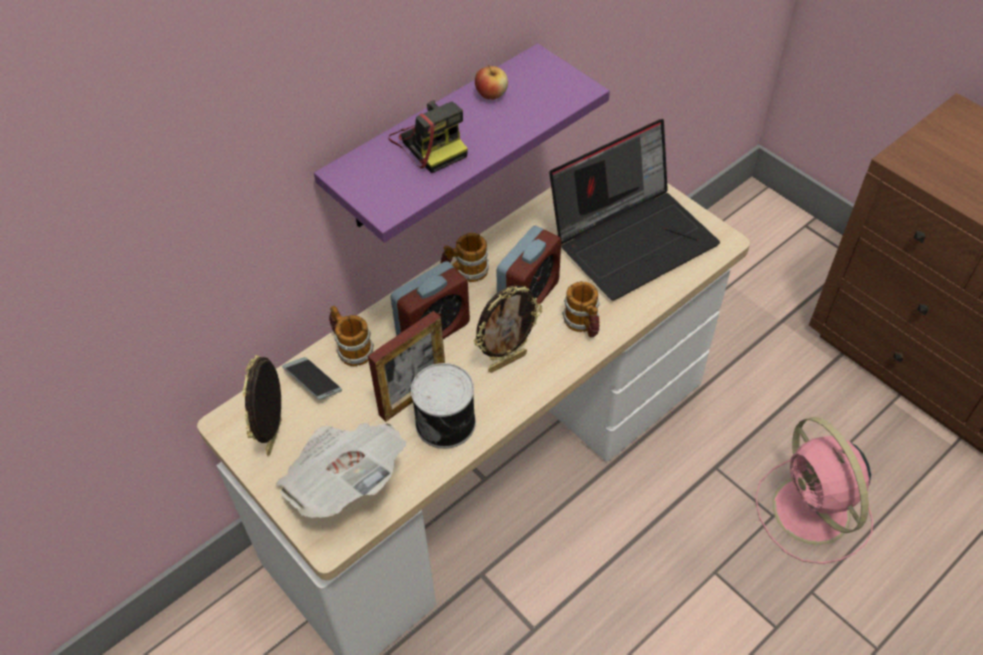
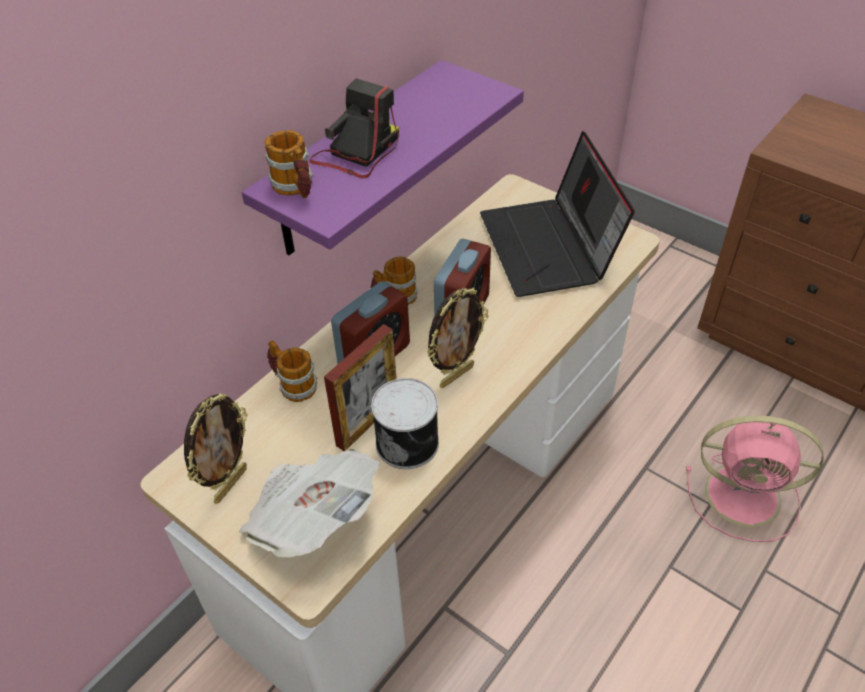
camera: 10 degrees left, 5 degrees down
(276, 437) = (230, 484): picture frame -> picture frame turned 150 degrees counterclockwise
(313, 382) = (259, 423): phone -> none
(429, 143) = (357, 153): camera -> camera turned 105 degrees counterclockwise
(491, 94) = (408, 105): apple -> none
(583, 325) = (523, 331): mug -> mug (296, 188)
(633, 238) = (549, 248): laptop -> laptop turned 120 degrees clockwise
(812, 513) = (746, 496): pink fan -> pink fan turned 45 degrees counterclockwise

